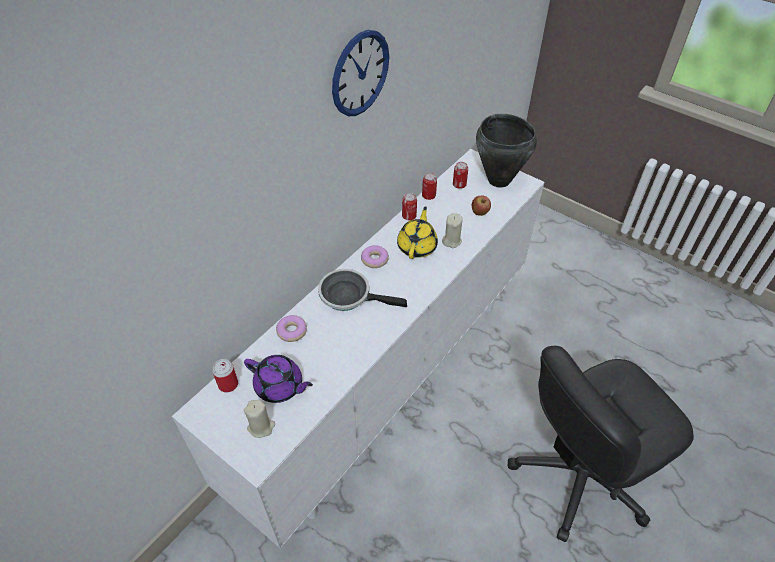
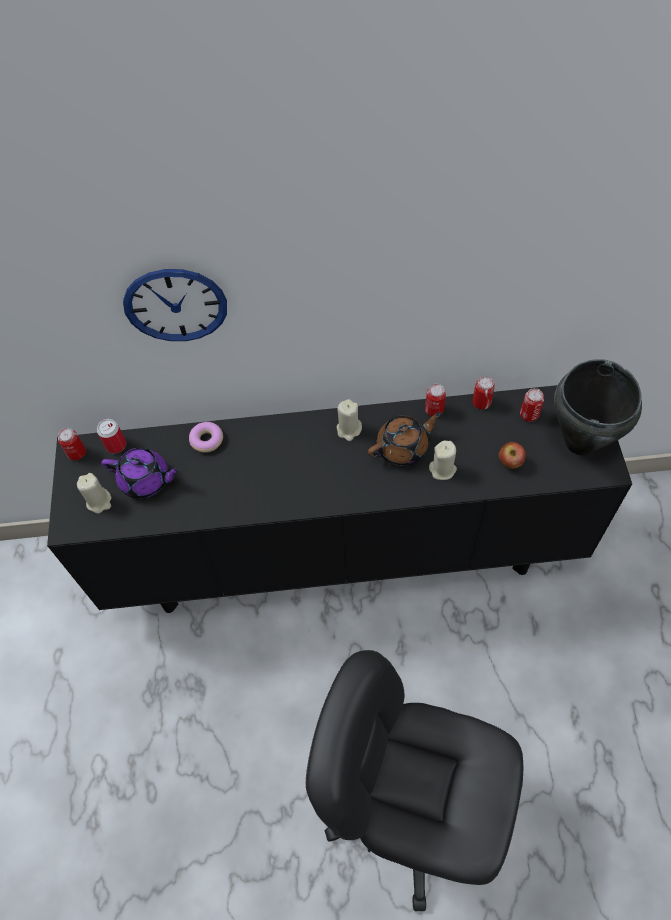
camera: 50 degrees right, 10 degrees up
(203, 413) = (77, 453): none -> can
(280, 386) = (146, 480): purple teapot -> purple teapot turned 60 degrees counterclockwise
(349, 295) = (286, 446): frying pan -> none
(360, 73) = (374, 229): wall clock -> wall clock (175, 305)
(374, 259) = (349, 429): donut -> beige candle
(386, 382) = (342, 554): white cabinet -> black cabinet
(417, 246) = (403, 448): yellow teapot -> brown teapot

